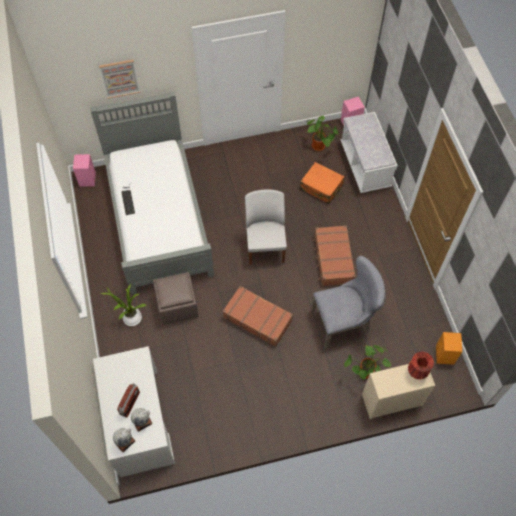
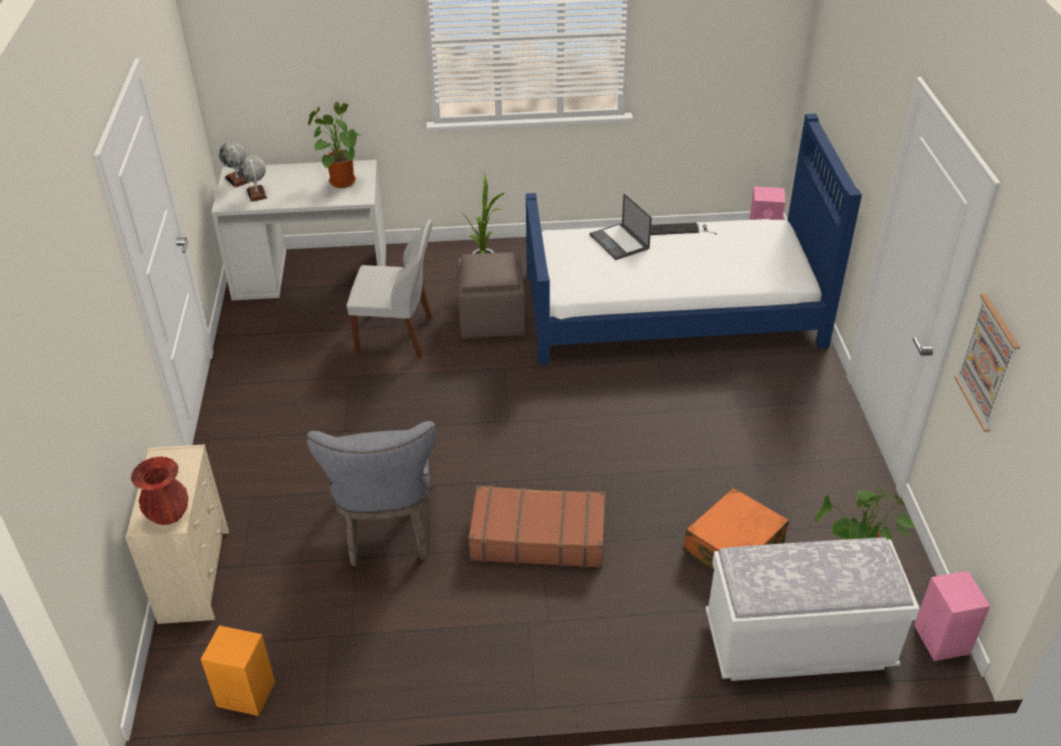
camera: 100 degrees right, 20 degrees down
(119, 78) = (848, 96): picture -> picture (988, 362)
(130, 403) = (291, 185): radio -> none
(143, 226) = (620, 242): none -> laptop
(158, 218) = (672, 309): grey bed -> blue bed
(257, 319) = (436, 409): brown suitcase -> none
(265, 246) = (589, 437): white chair -> white chair (397, 336)
(365, 373) = (267, 544): potted plant -> potted plant (340, 181)

